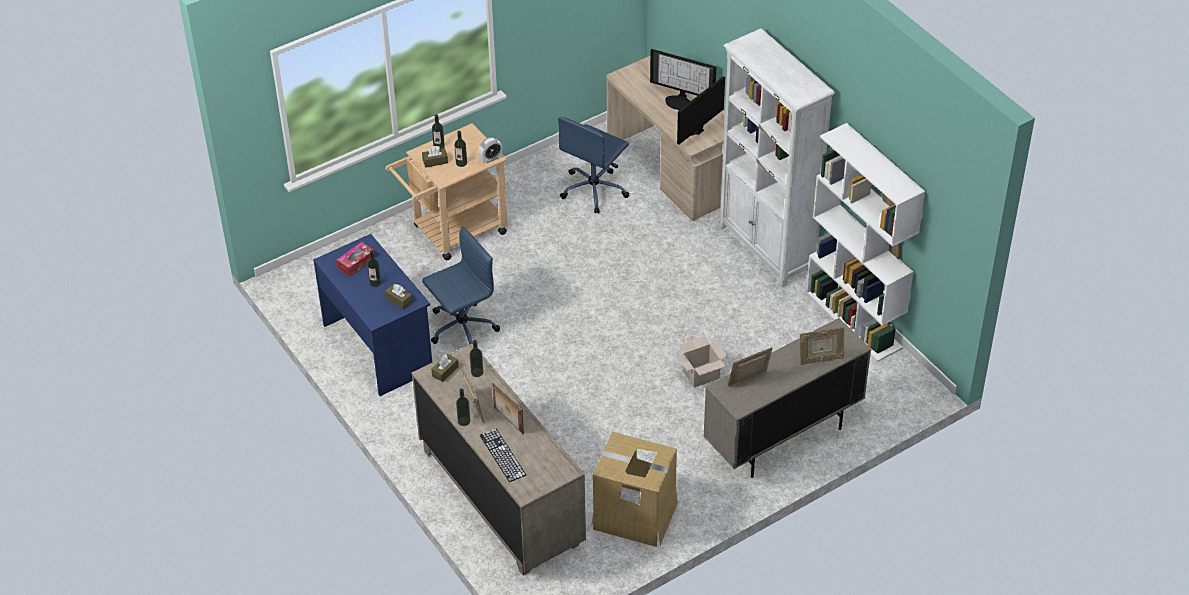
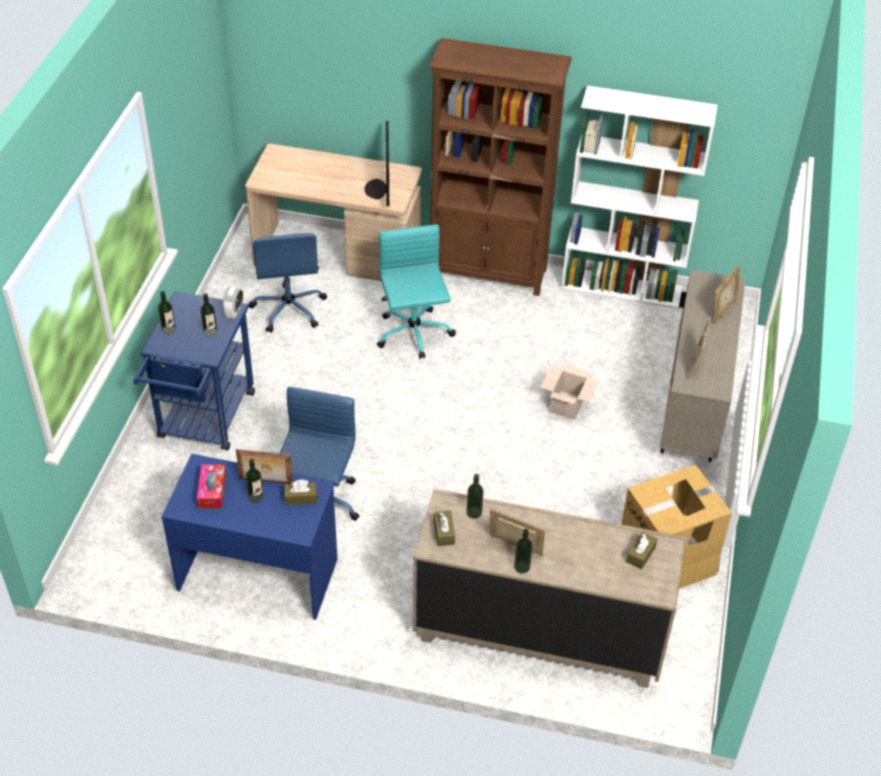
camera: 45 degrees left, 0 degrees up
(435, 161) = (182, 345): brown tissue box -> brown tissue box (640, 554)
(453, 232) = (203, 421): beige cart -> blue cart
(502, 455) = (597, 573): keyboard -> none
(508, 421) = (560, 537): picture frame -> picture frame (266, 481)
(657, 259) = (414, 334): none -> turquoise office chair
(680, 101) = (337, 173): monitor -> none
(767, 248) = (489, 273): white bookcase -> brown bookcase

